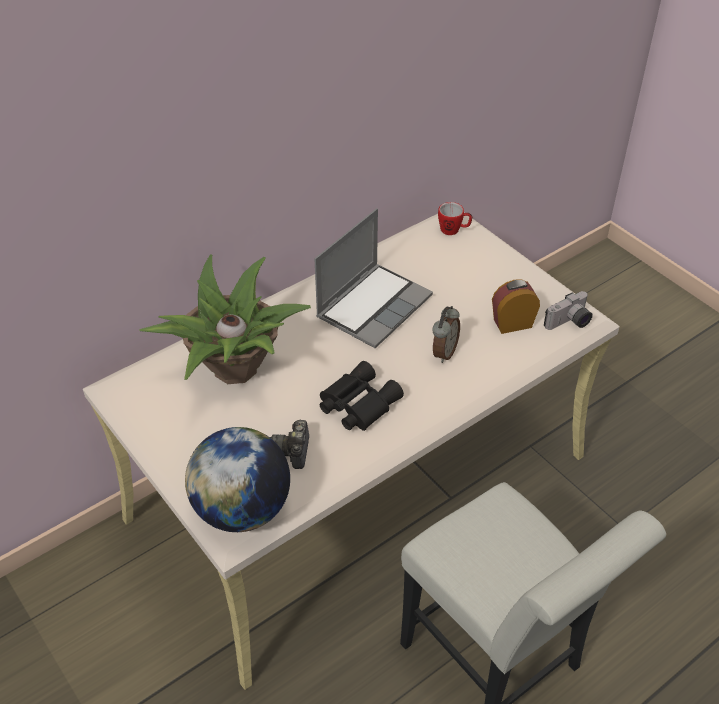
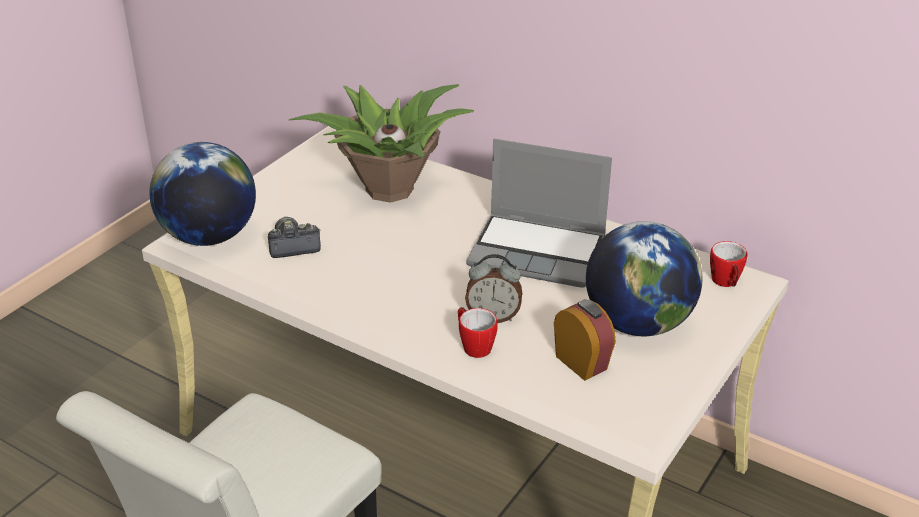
camera: 70 degrees right, 10 degrees down
(356, 403) = (378, 272): black binoculars -> none
(474, 372) = (473, 346): none -> mug
(480, 284) = (638, 323): none -> globe
(569, 323) = (617, 414): camera -> none

